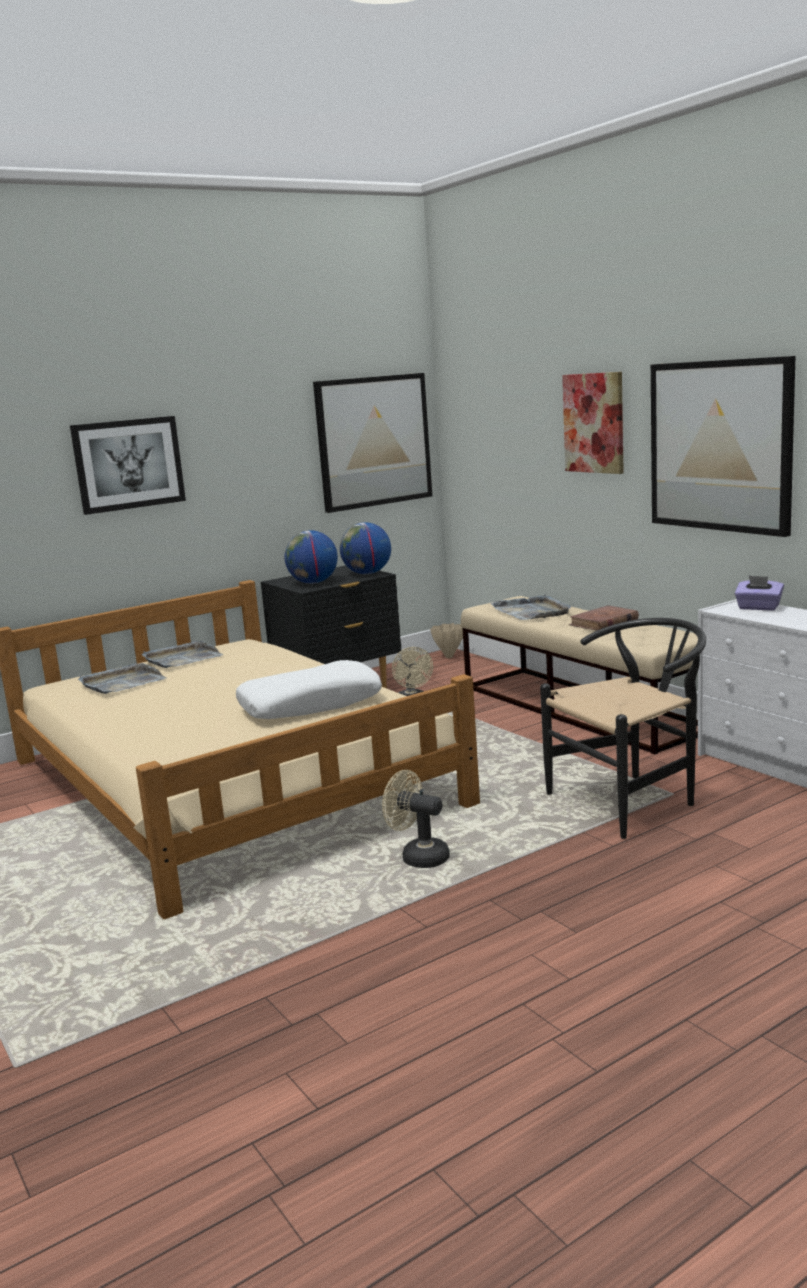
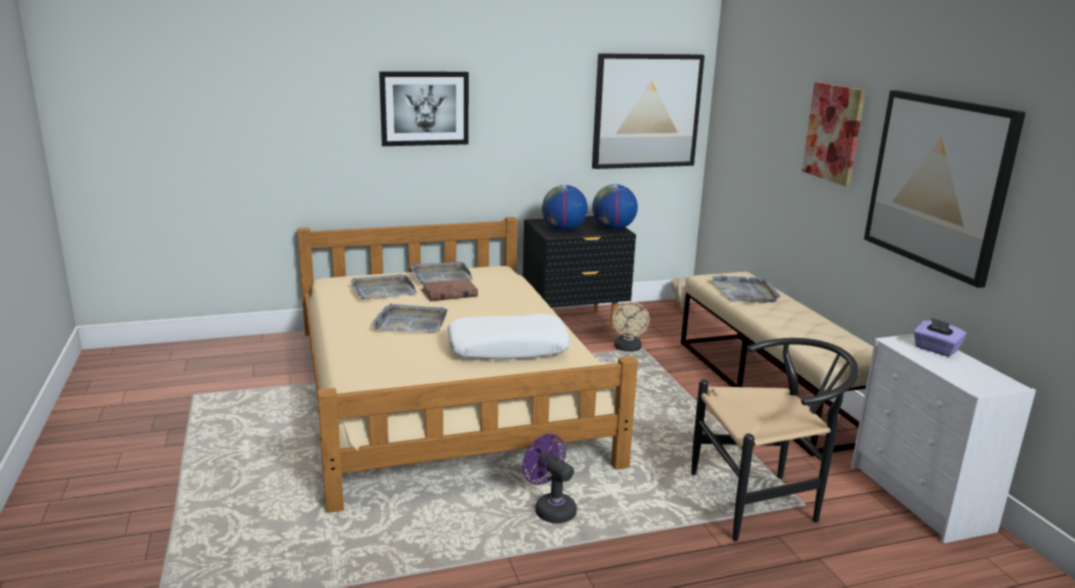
camera: 15 degrees right, 5 degrees up
(179, 704) = (410, 322): none -> grey tray
(418, 857) = (550, 509): beige fan -> purple fan
(603, 622) = (802, 319): brown book -> brown book (449, 293)

